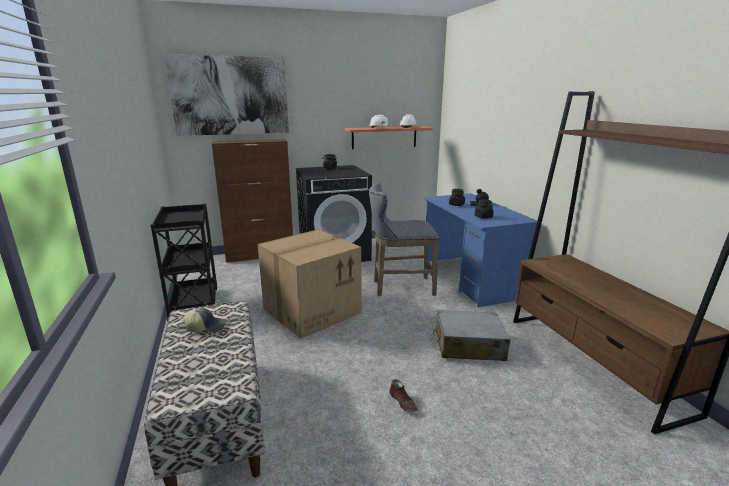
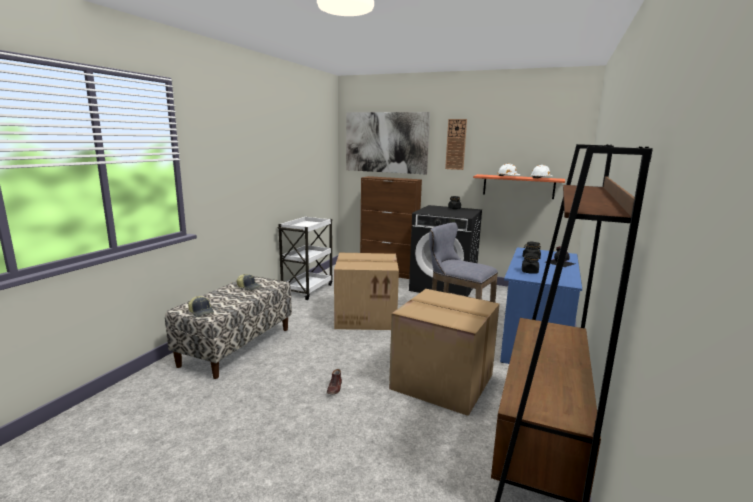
camera: 40 degrees right, 5 degrees down
(194, 304) = (307, 289): black cart -> white cart
(210, 391) = (201, 312): none -> cap
(318, 96) = (456, 144): none -> wall clock
(468, 345) = (440, 381): grey suitcase -> cardboard box

